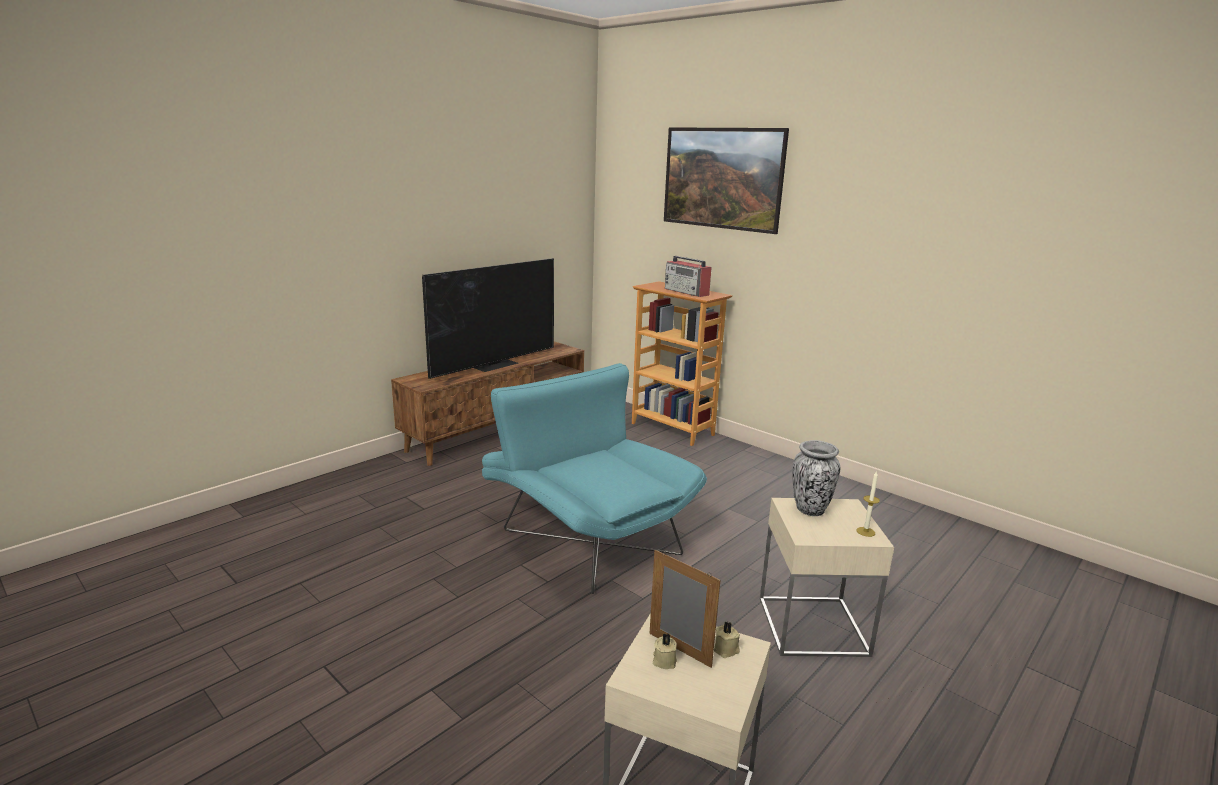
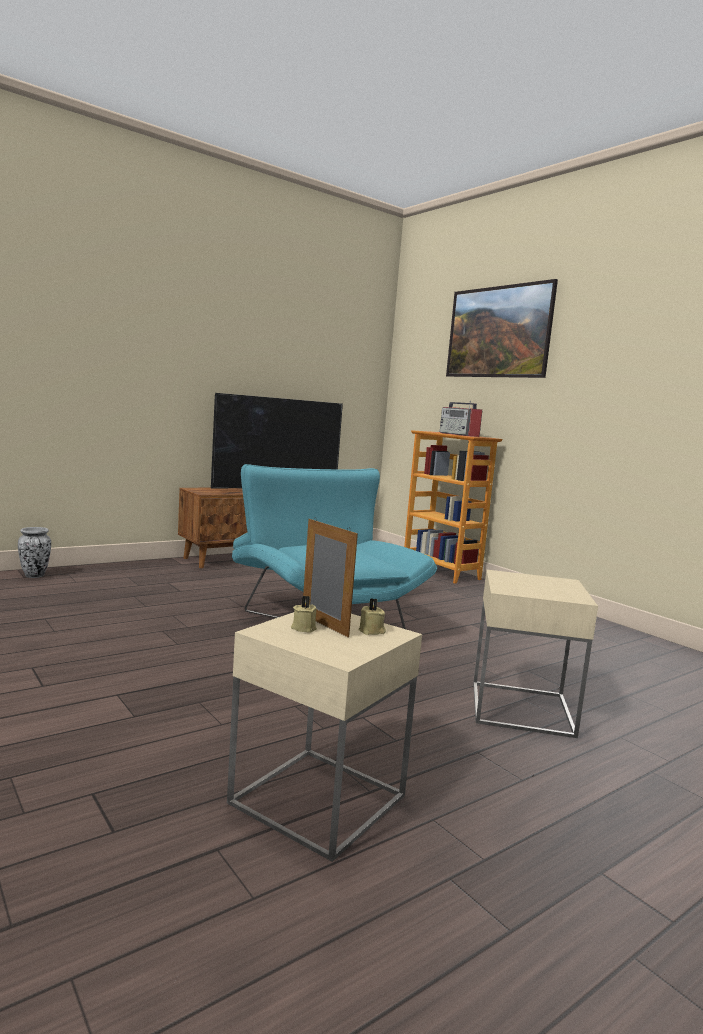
camera: 10 degrees right, 10 degrees down
(810, 510) = (522, 579): vase -> vase (35, 575)
(865, 531) = (572, 595): candle -> none

